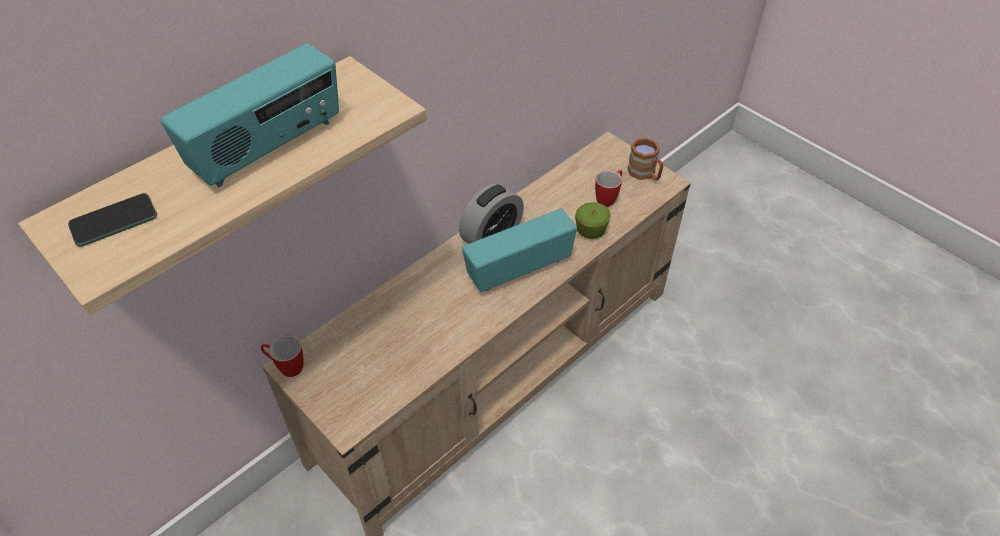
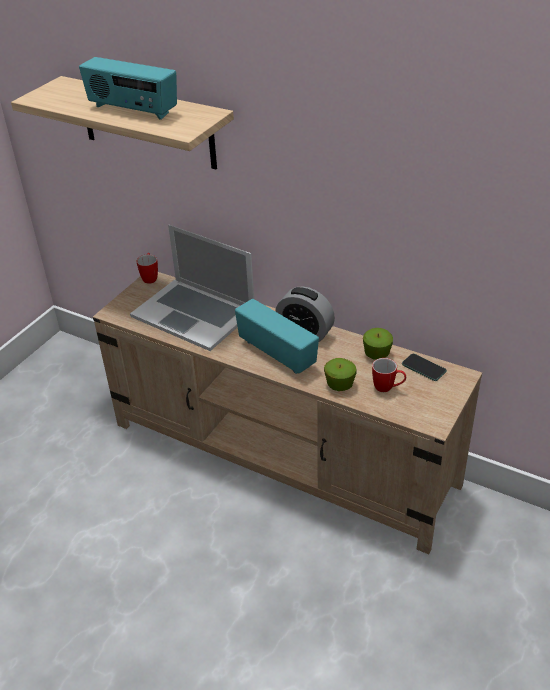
camera: 75 degrees right, 10 degrees down
(114, 221) = (65, 92): phone -> phone (424, 368)
(400, 332) = (193, 313): none -> laptop
(553, 191) = (377, 354): none -> apple
(645, 174) = (435, 406): brown mug -> none

